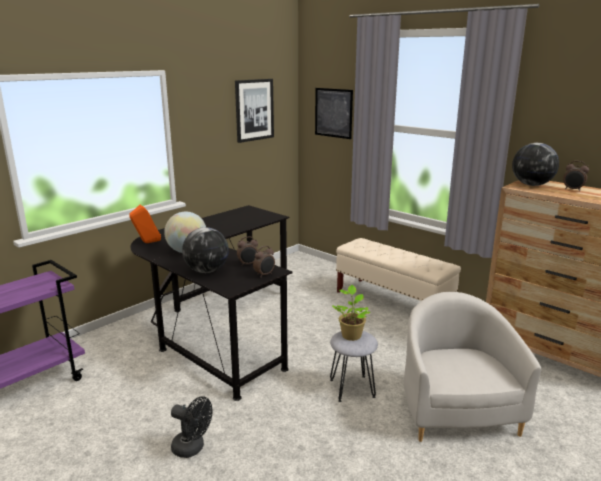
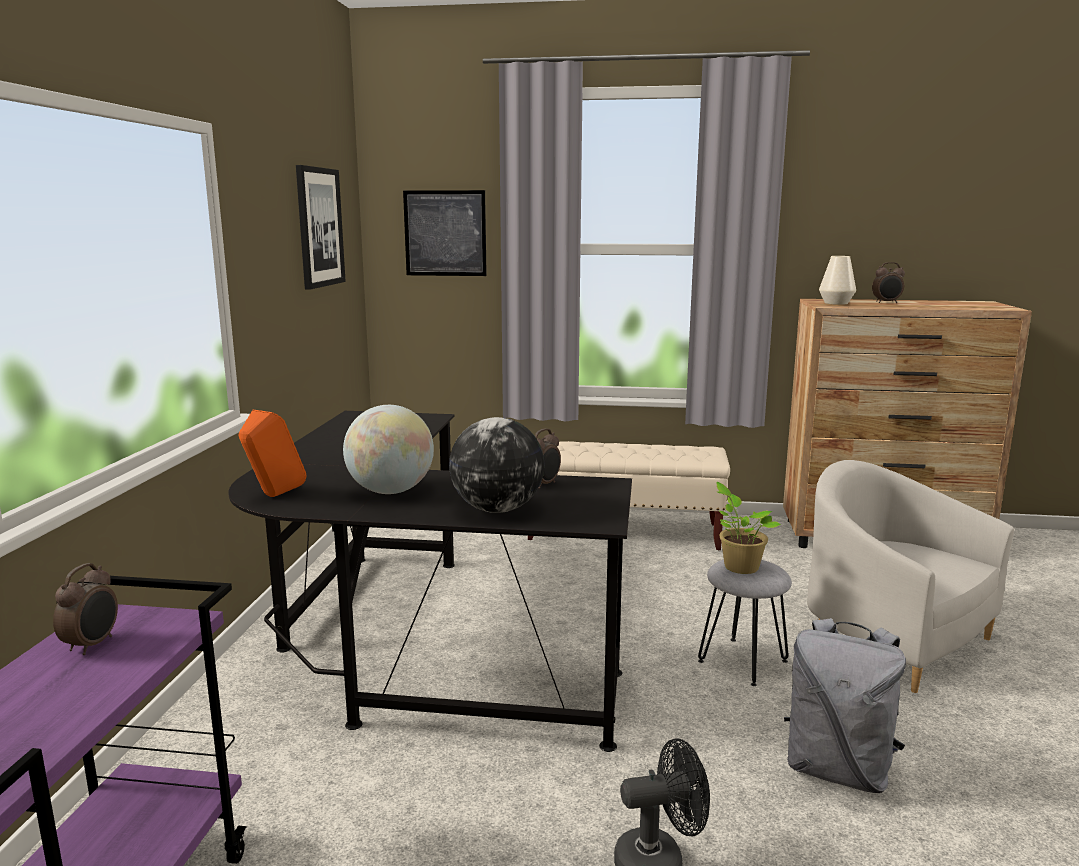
camera: 35 degrees left, 5 degrees down
(264, 275) = (604, 492): alarm clock -> alarm clock (93, 645)
(318, 454) = (838, 769): none -> grey backpack
(531, 185) = (836, 303): globe -> white vase

